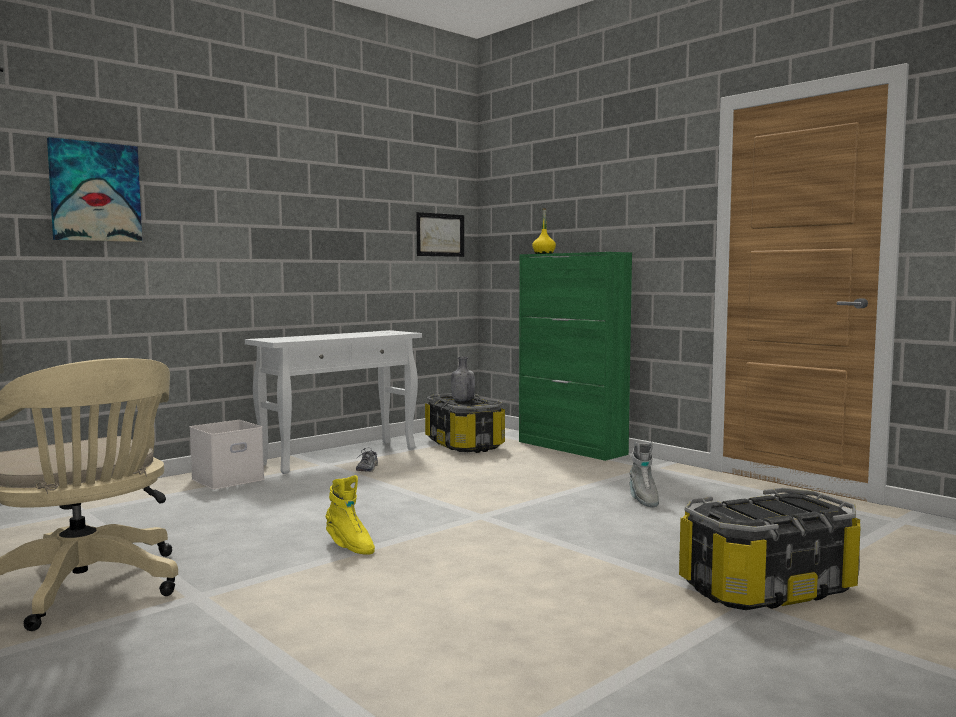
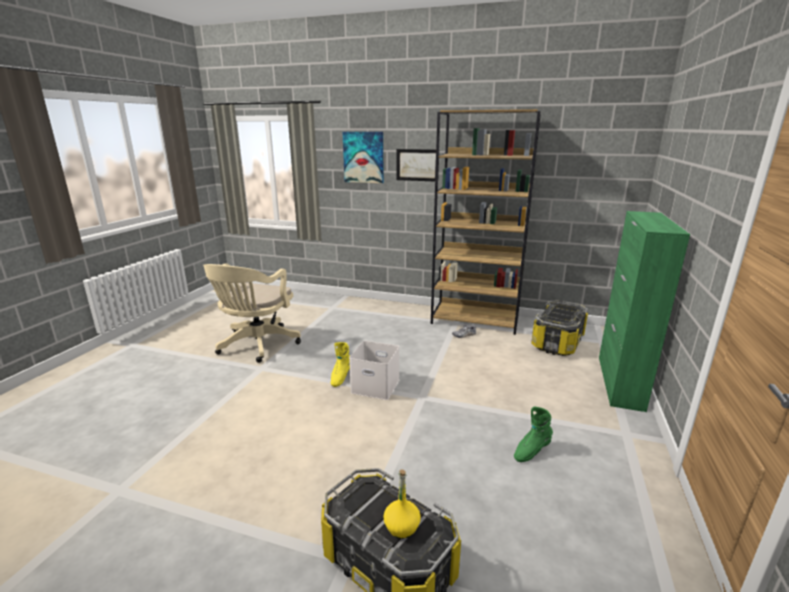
camera: 60 degrees right, 15 degrees up
(228, 479) = (403, 313): white storage box -> white storage box (376, 385)
(340, 456) = (475, 320): white console table -> brown bookcase
(440, 235) = (605, 180): picture -> picture (417, 165)
(462, 401) = (561, 313): grey bottle -> none
(543, 253) = (645, 214): yellow bottle -> yellow bottle (402, 527)
(643, 499) = (531, 451): grey boot -> green boot

